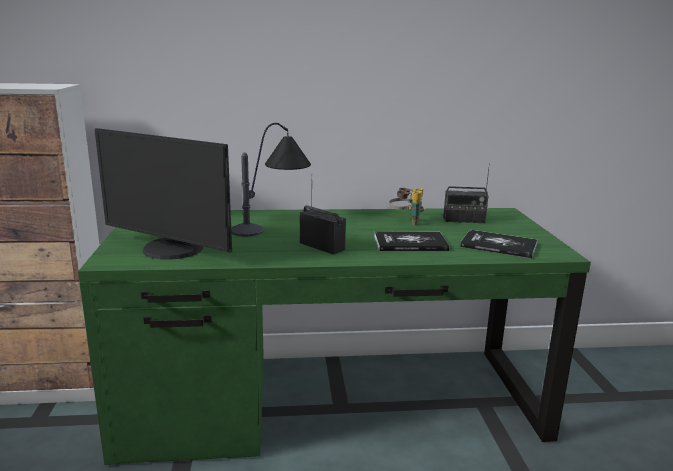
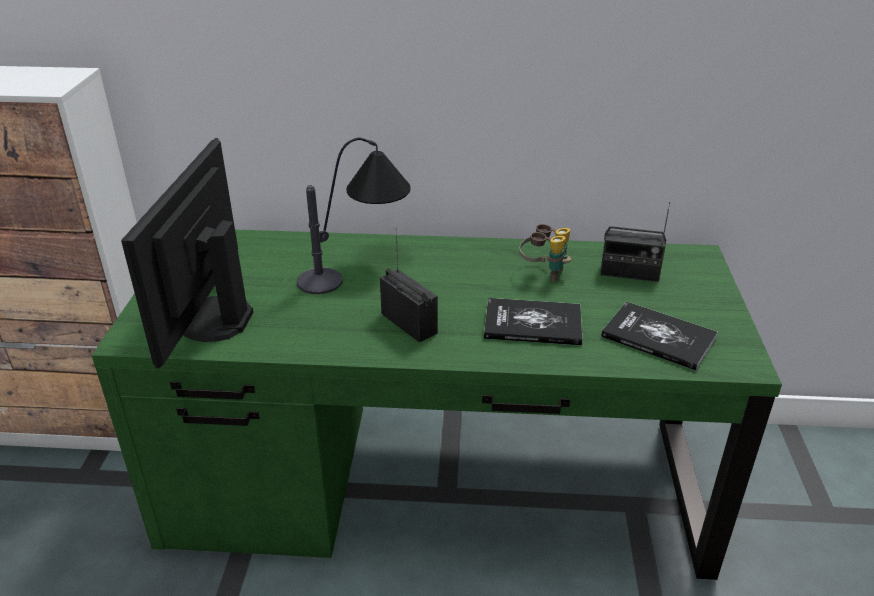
camera: 10 degrees right, 15 degrees up
(170, 250) = (212, 319): monitor -> monitor turned 60 degrees clockwise

